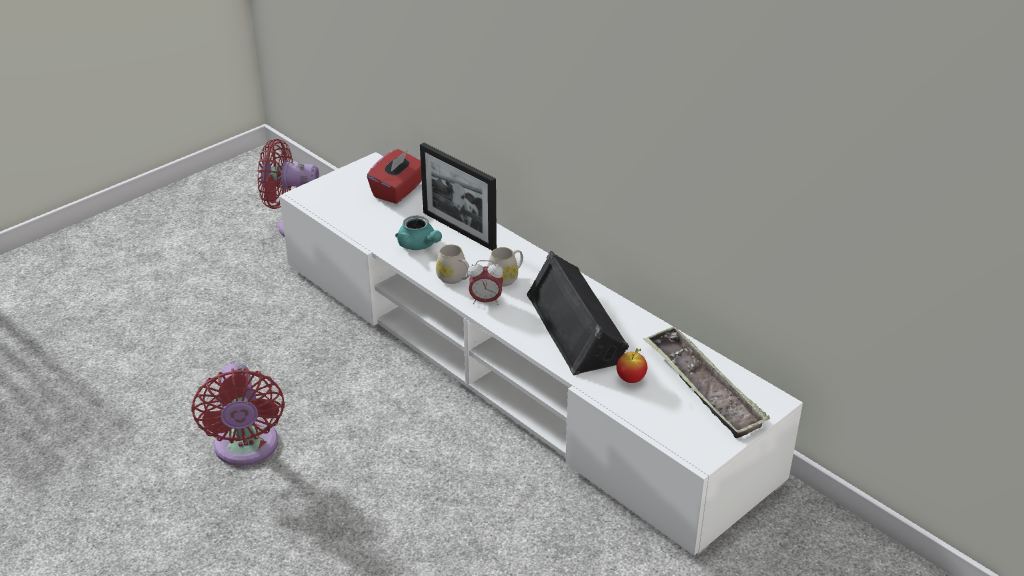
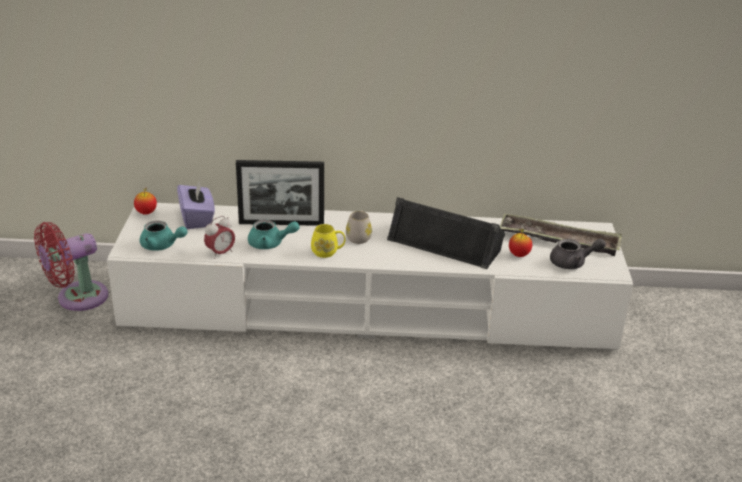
camera: 45 degrees left, 5 degrees down
(246, 449) = (273, 460): red fan -> none
(334, 203) = (162, 246): none -> turquoise teapot
(367, 166) = (146, 213): none -> apple
(398, 191) = (197, 218): red tissue box -> purple tissue box
(454, 278) = (328, 252): white mug -> yellow mug
(485, 301) = (369, 255): alarm clock -> alarm clock (220, 253)
(674, 419) = (573, 263): none -> grey teapot

